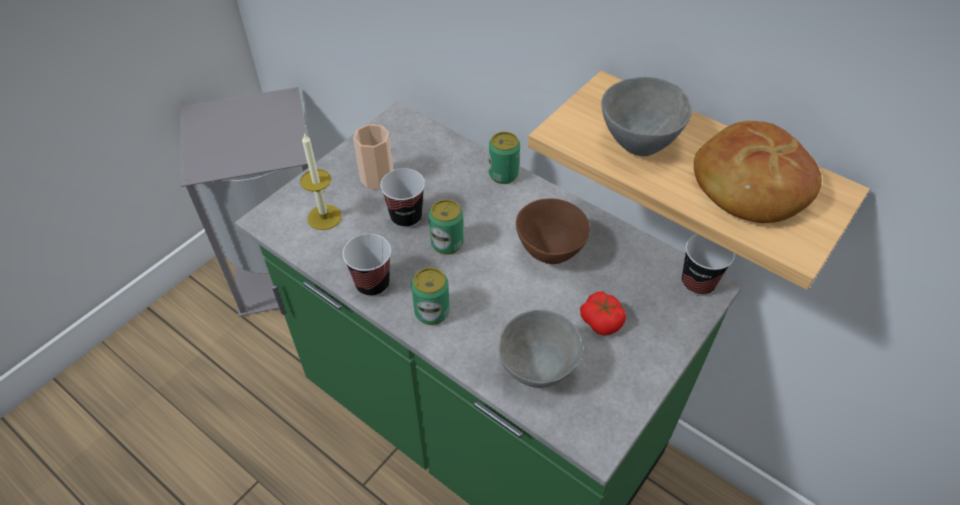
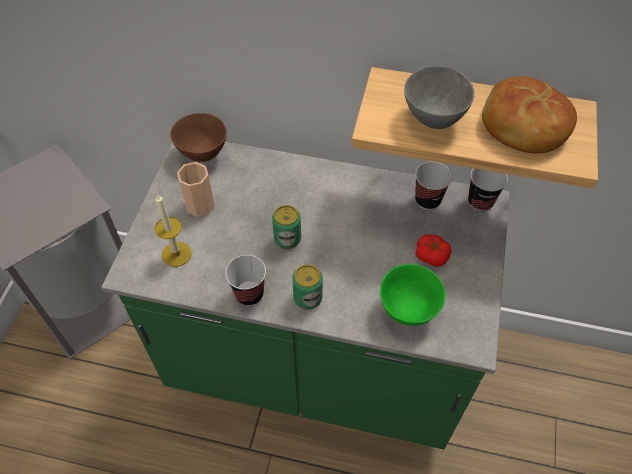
camera: 25 degrees left, 5 degrees up
(406, 217) = (243, 229): cup -> cup (427, 200)
(503, 174) = (298, 167): can -> none
(538, 370) = (408, 311): grey bowl -> green bowl
(550, 252) = (368, 217): brown bowl -> brown bowl (203, 153)

